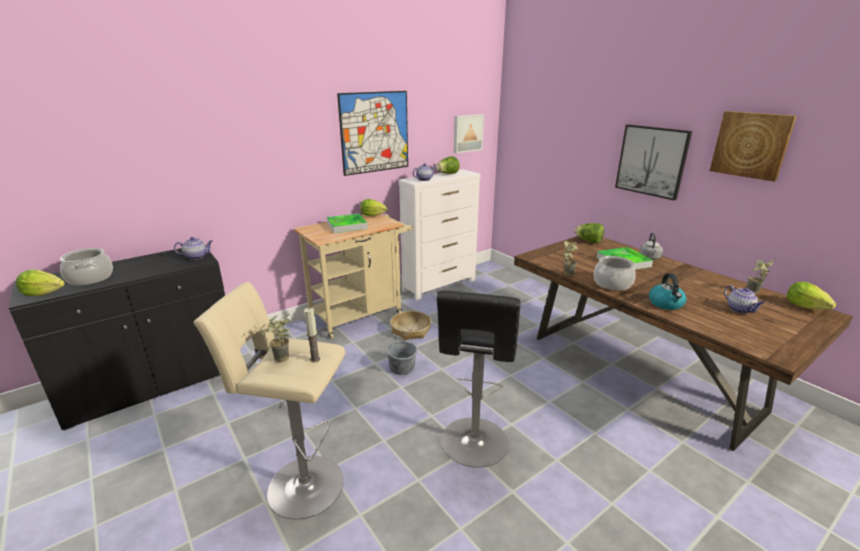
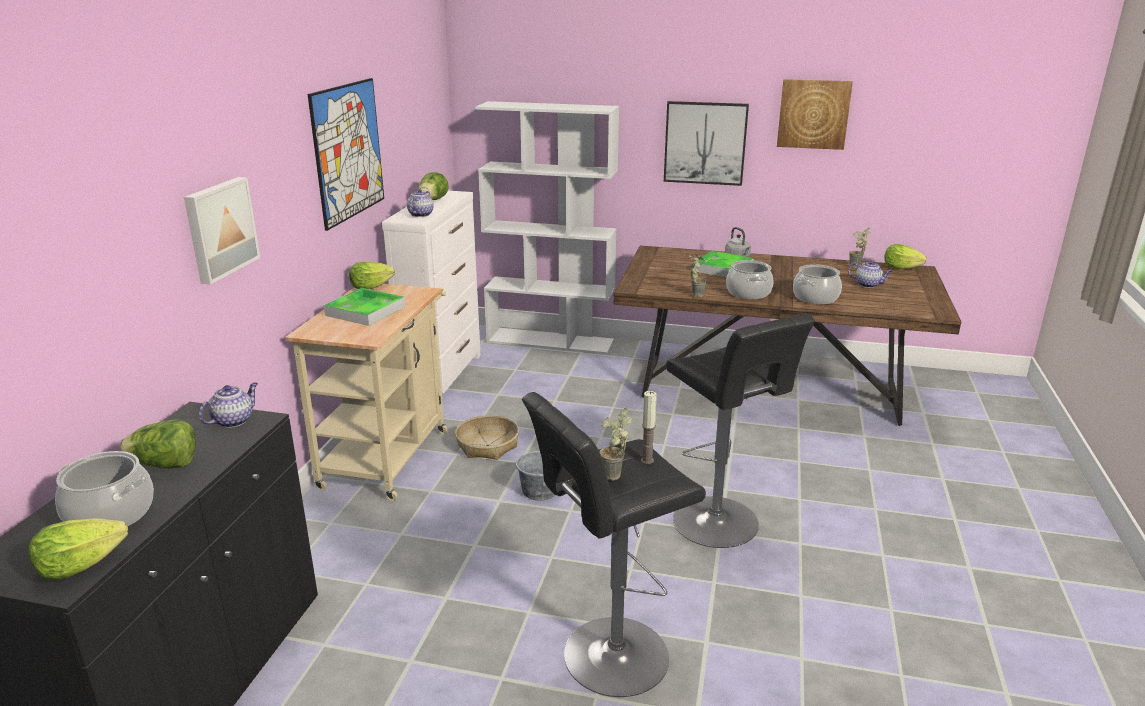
camera: 40 degrees left, 0 degrees up
(300, 485) = (609, 658): beige stool -> black stool
(467, 133) = (428, 133): picture -> picture (219, 229)
(526, 285) = (551, 341): none -> white bookcase
(589, 241) = (657, 255): lettuce -> lettuce (165, 465)
(666, 304) = (815, 297): kettle -> cooking pot

